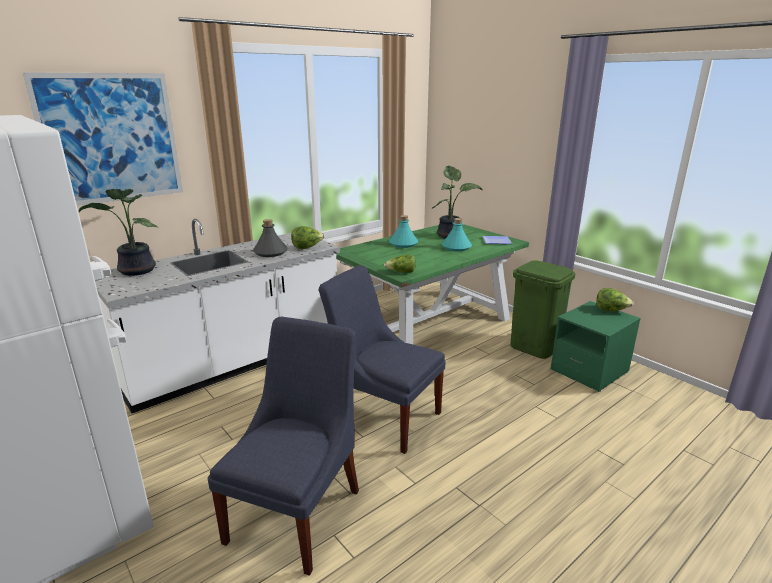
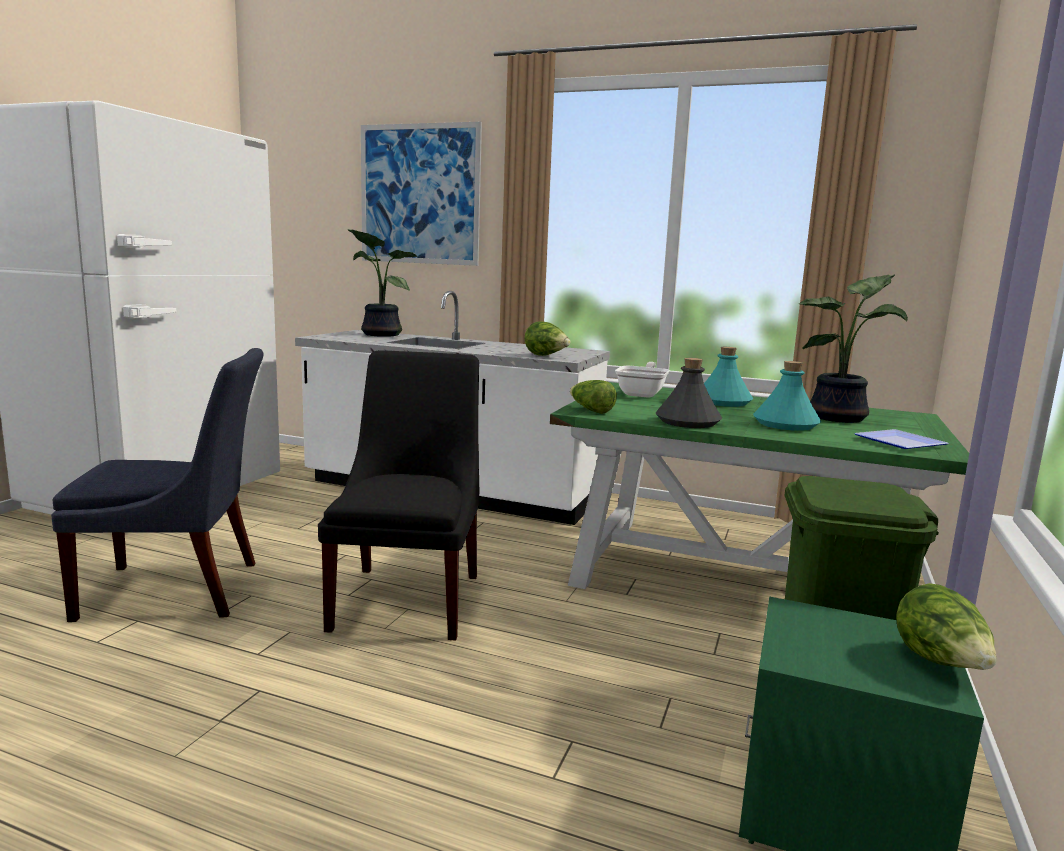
camera: 60 degrees right, 10 degrees down
(270, 252) = (502, 350): grey bottle -> grey bottle (688, 422)
(370, 252) = (642, 394): none -> frying pan
(383, 415) = (410, 597): blue chair -> black chair

